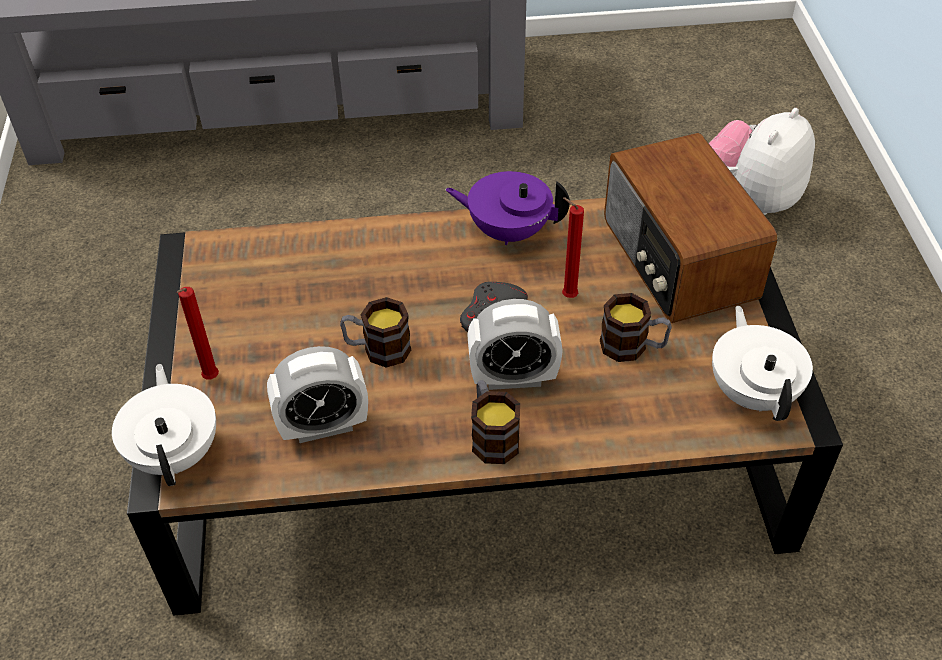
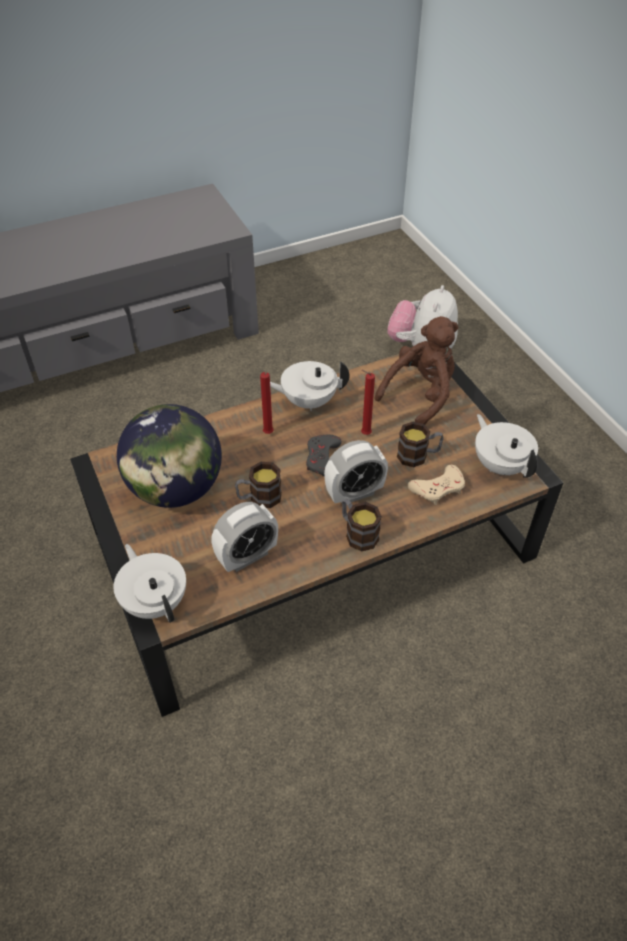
camera: 20 degrees left, 0 degrees up
(210, 379) = (155, 547): red candle -> red candle (268, 434)
(272, 309) = (176, 490): none -> globe
(508, 231) = (308, 401): purple teapot -> white teapot
(640, 402) = (438, 488): none -> beige game controller
(676, 260) = (420, 395): radio -> brown plush toy

